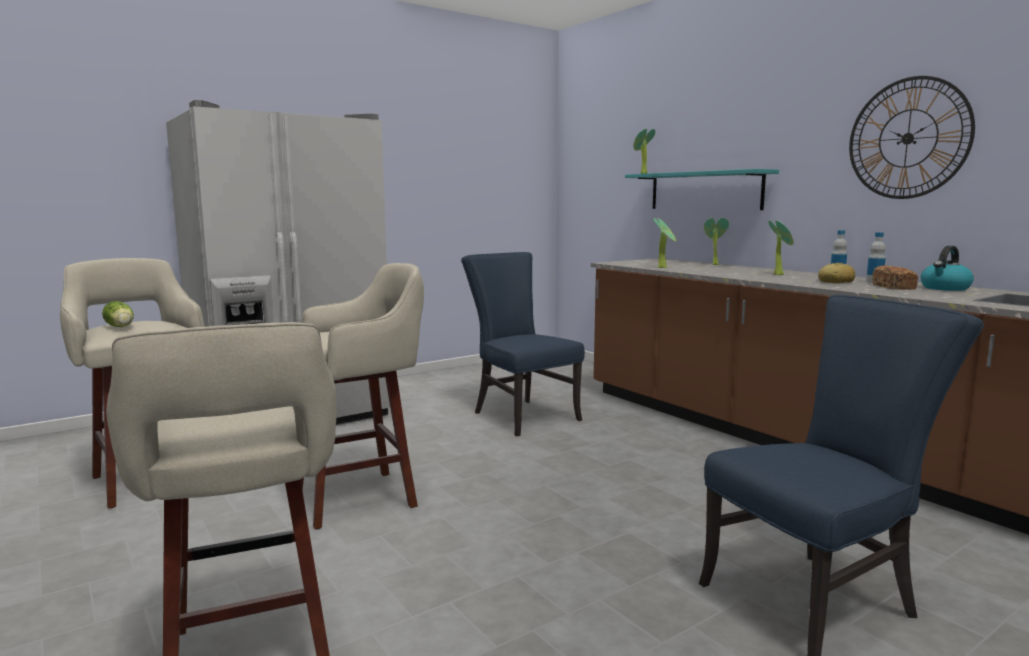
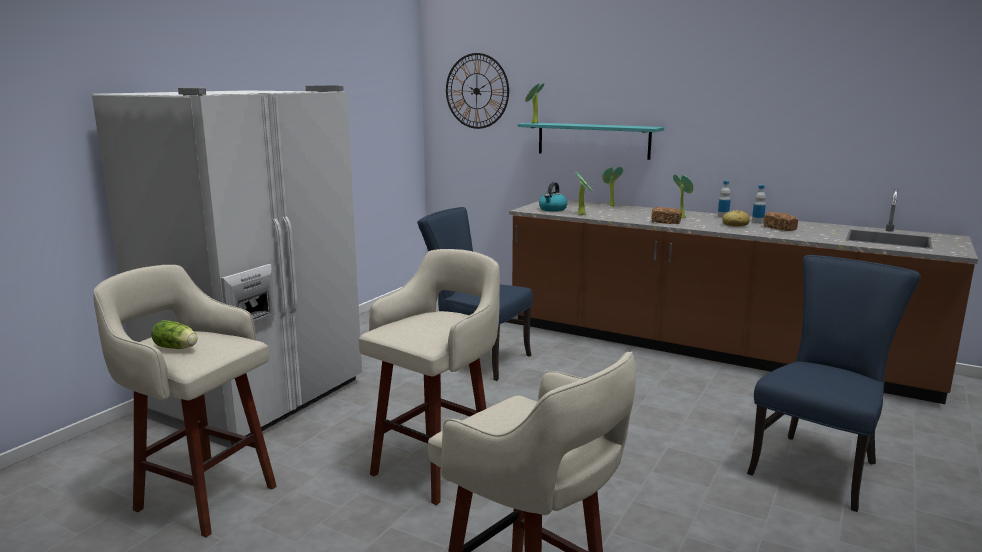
camera: 25 degrees left, 5 degrees up
(747, 276) = (666, 222): none -> bread
(908, 138) = (771, 111): wall clock -> wall clock (476, 91)
(945, 288) = (809, 226): kettle -> kettle (552, 209)

